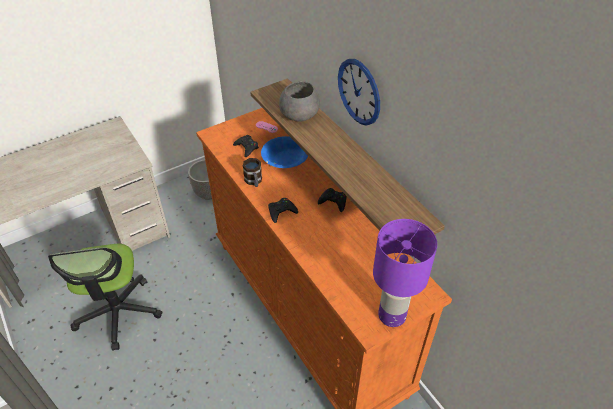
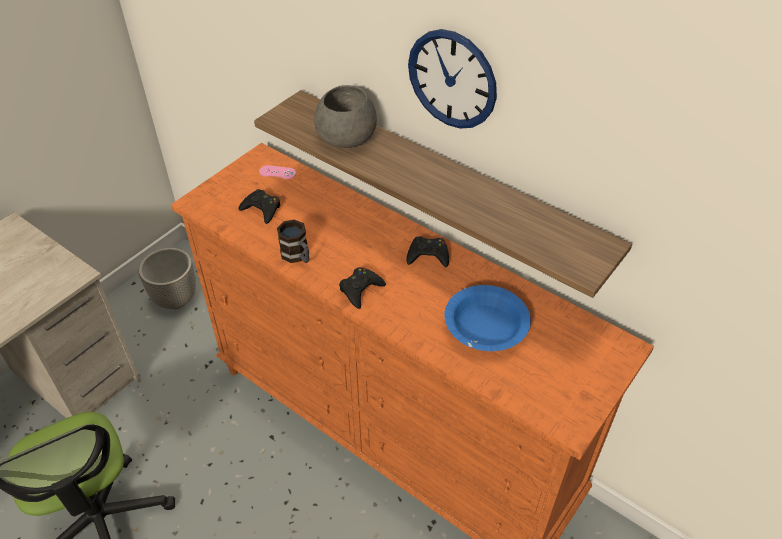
camera: 20 degrees left, 0 degrees up
(285, 158) = (327, 211): blue bowl -> blue bowl (485, 327)
(392, 315) = (590, 393): purple table lamp -> none

